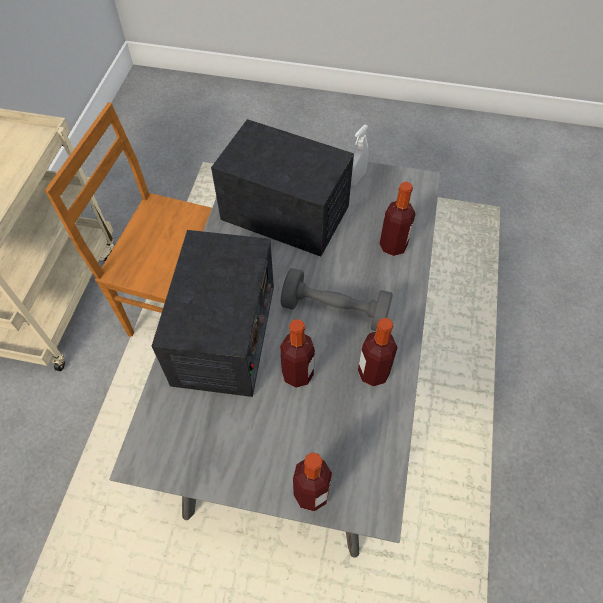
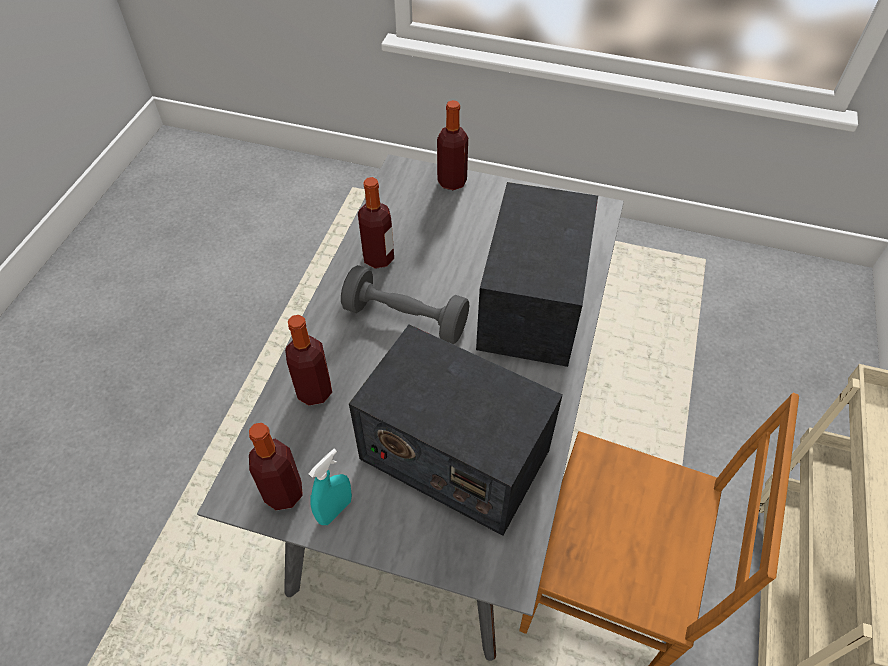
camera: 175 degrees left, 5 degrees down
(297, 374) = (455, 262): bottle -> bottle (283, 493)
(356, 178) = (335, 510): white spray bottle -> turquoise spray bottle

